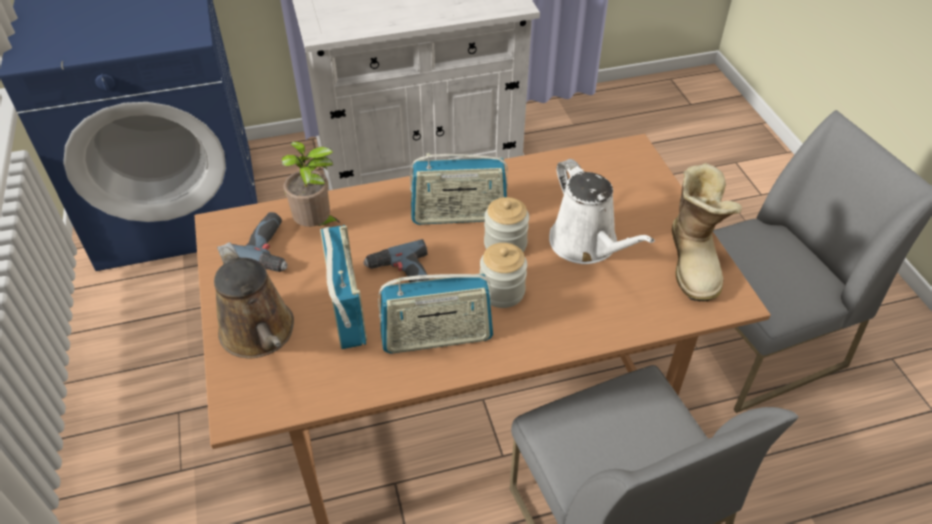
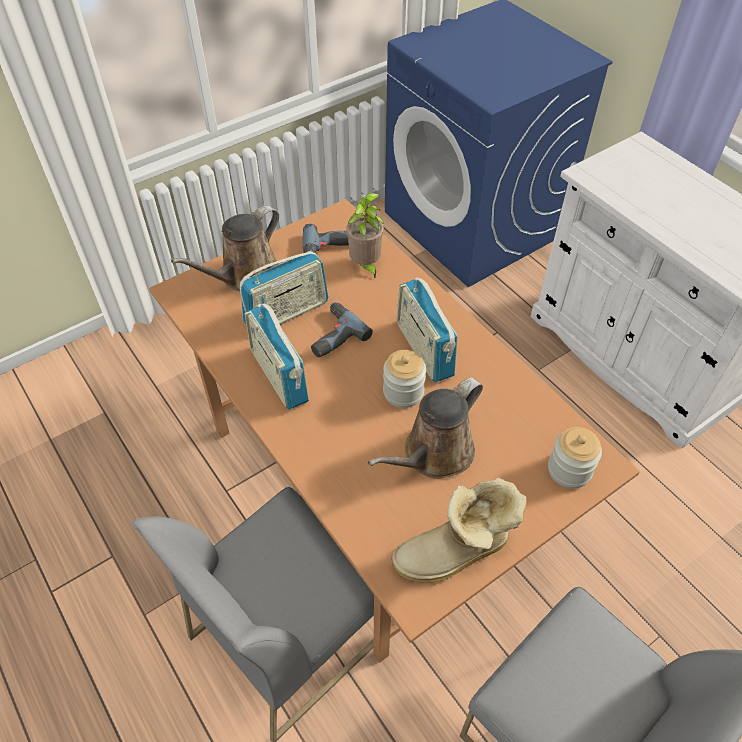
camera: 70 degrees right, 5 degrees up
(502, 291) = (345, 405): jar -> jar (569, 470)
(587, 244) = (434, 454): white watering can -> brown watering can

